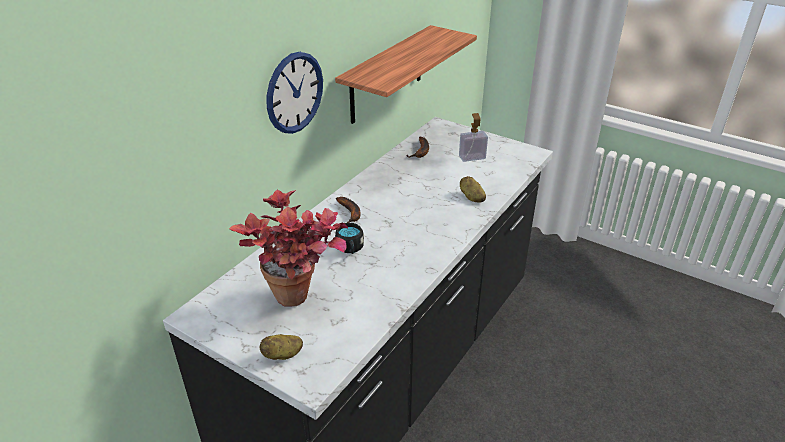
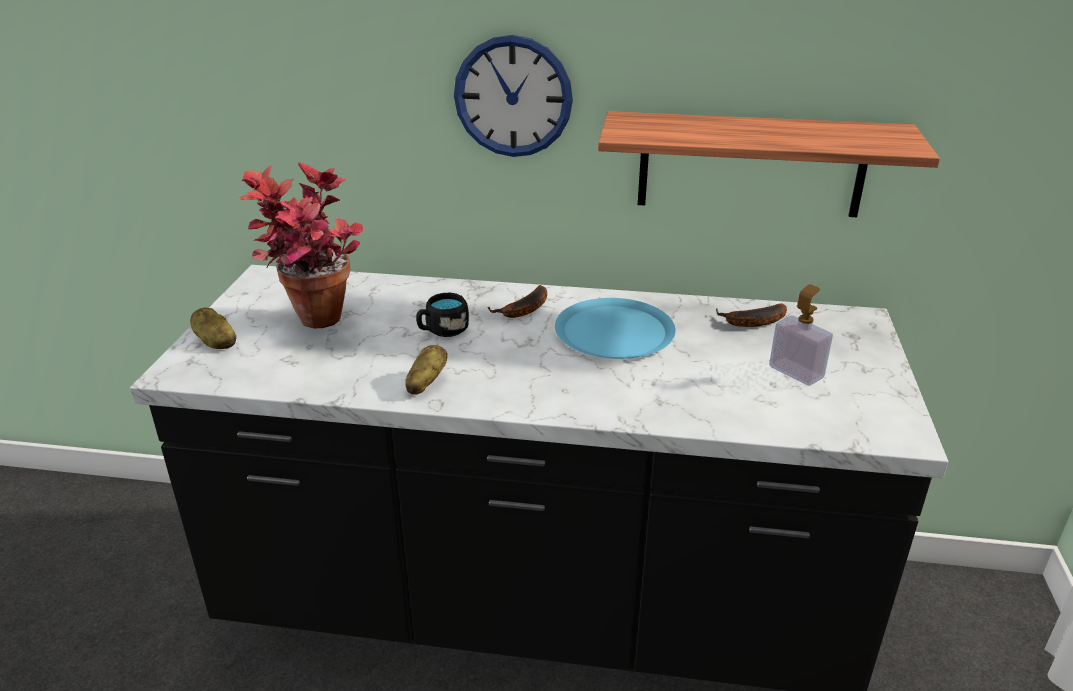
camera: 65 degrees right, 5 degrees down
(398, 192) = (614, 331): none -> blue plate
(471, 197) = (666, 398): potato -> potato (426, 383)

